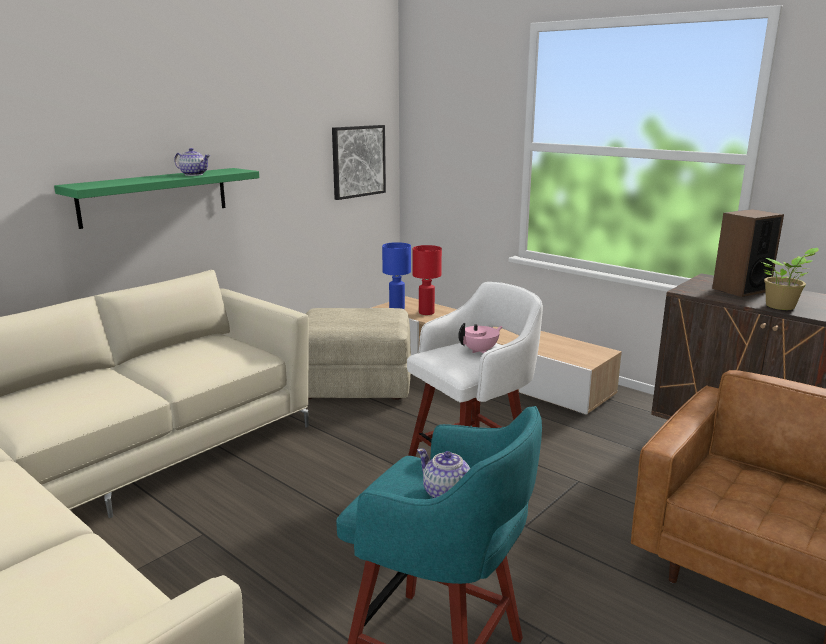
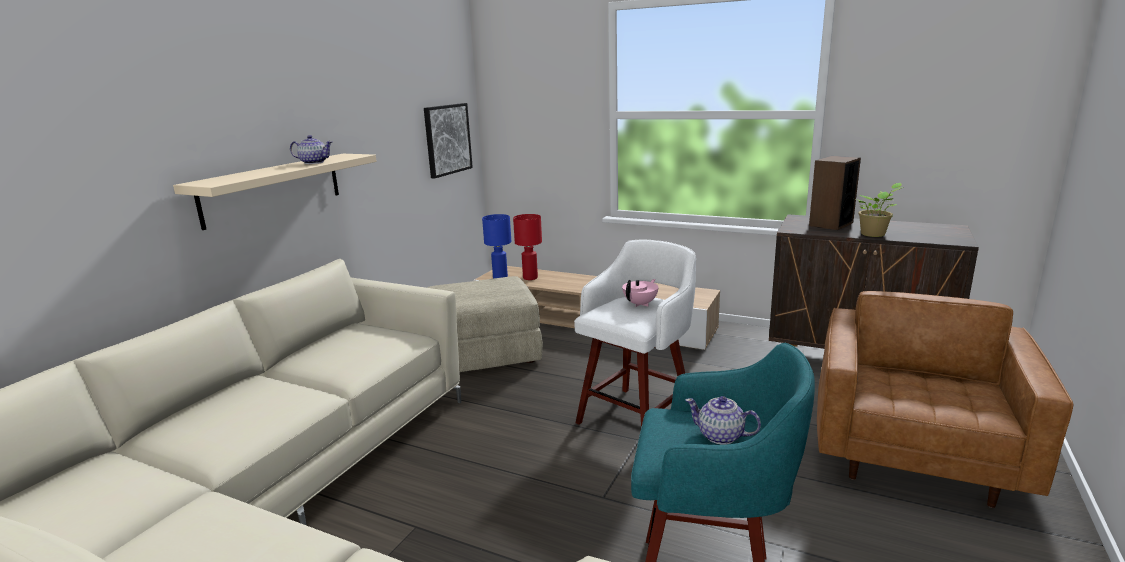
camera: 15 degrees left, 0 degrees up
(155, 196) = (273, 189): green shelf -> beige shelf

